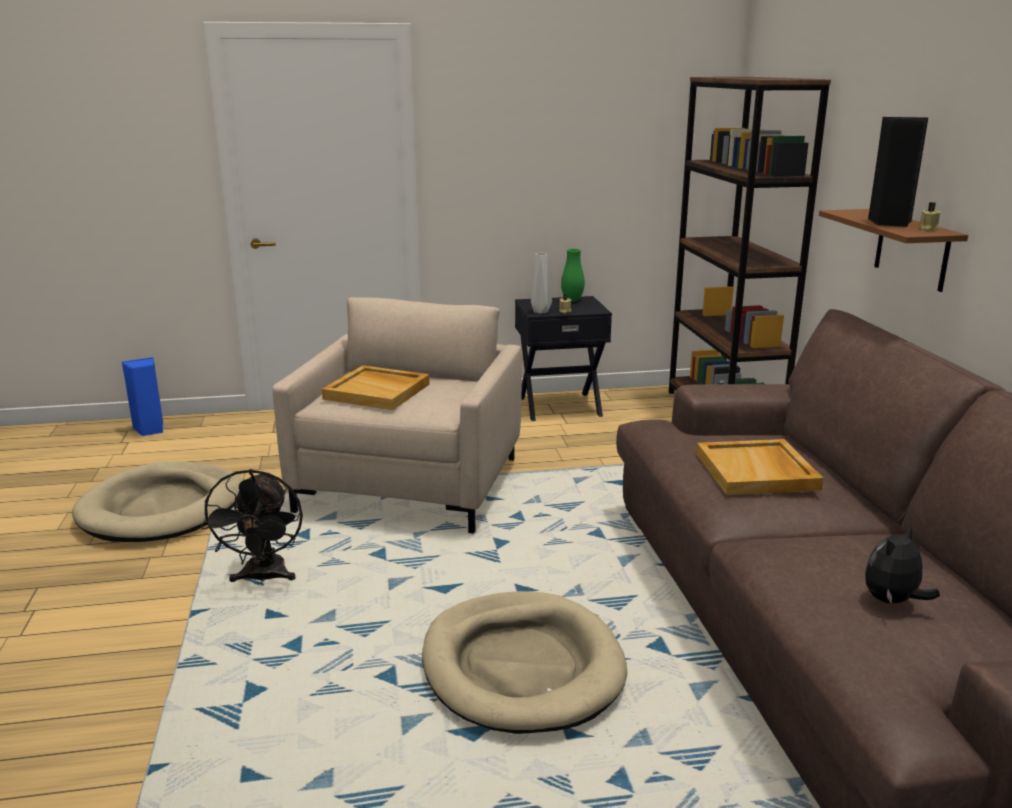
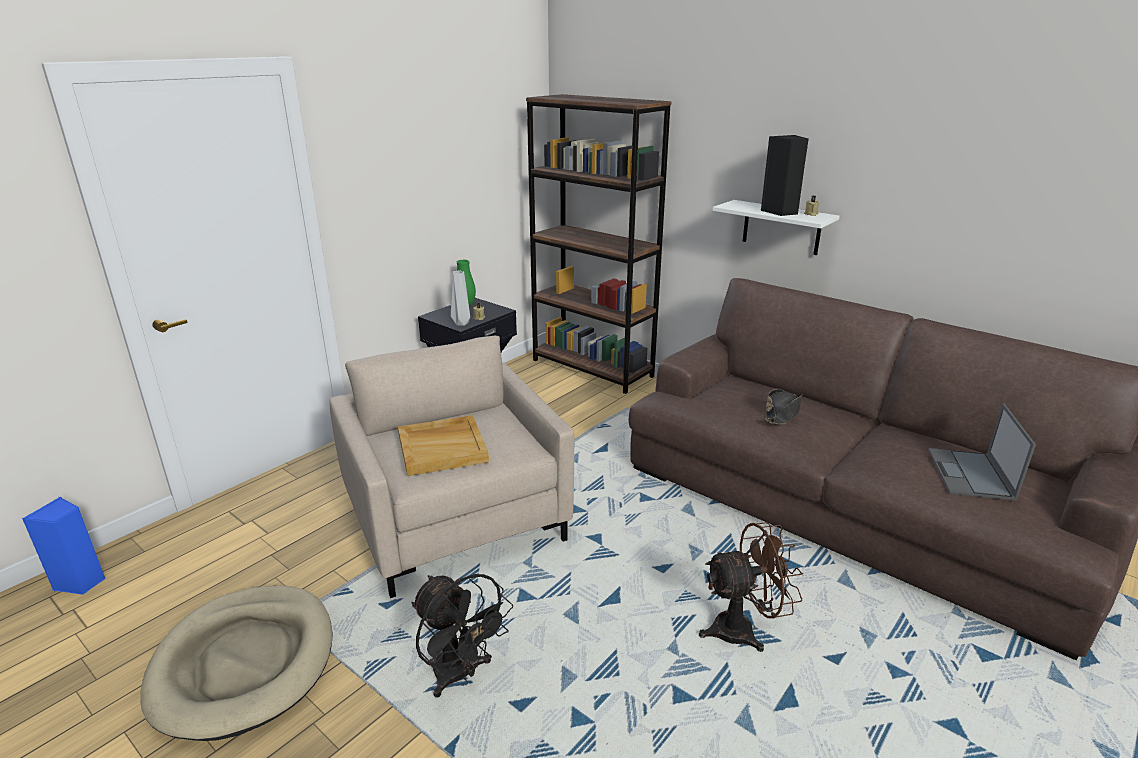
camera: 40 degrees left, 5 degrees up
(522, 667) = (743, 629): beige dog bed -> brown fan
(757, 472) = (782, 413): beige tray -> black hat
(892, 601) = (970, 475): plush toy -> laptop
(911, 249) = (781, 227): brown shelf -> white shelf

